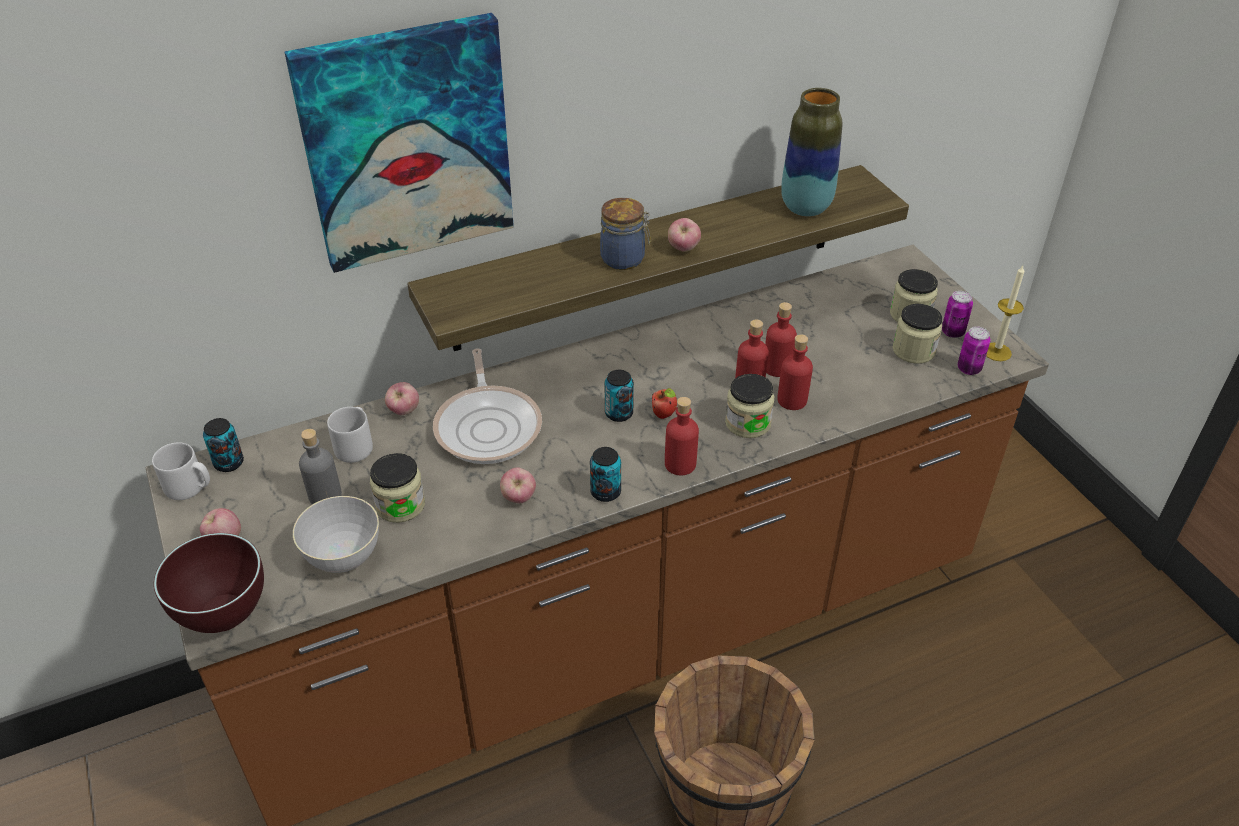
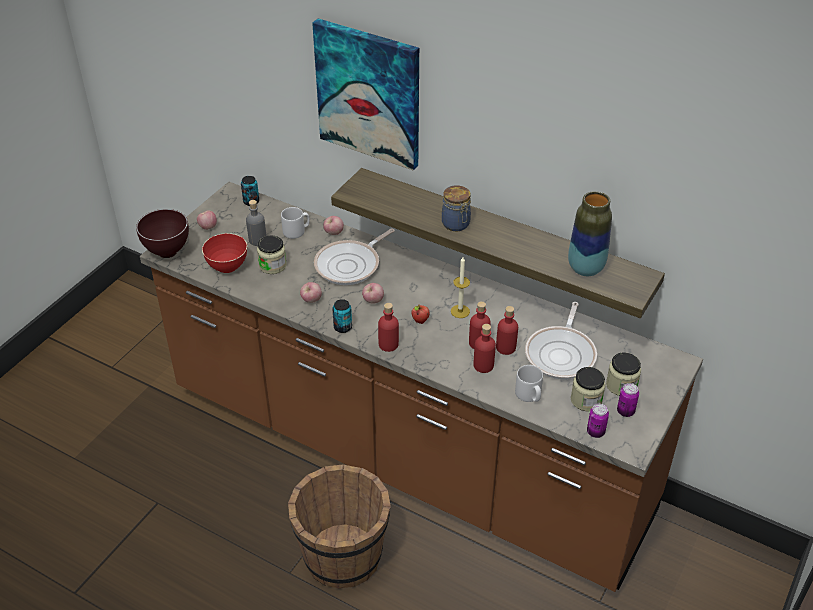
camera: 55 degrees right, 0 degrees up
(189, 487) = (227, 200): grey mug -> grey mug (529, 395)
(343, 557) = (227, 266): grey bowl -> red bowl
(619, 413) = (404, 304): can -> none
(683, 249) = (489, 240): apple -> apple (373, 301)
(748, 423) = (446, 356): jar -> none
(825, 331) = (562, 354): none -> frying pan
(996, 352) = (628, 440): candle -> candle (460, 311)

